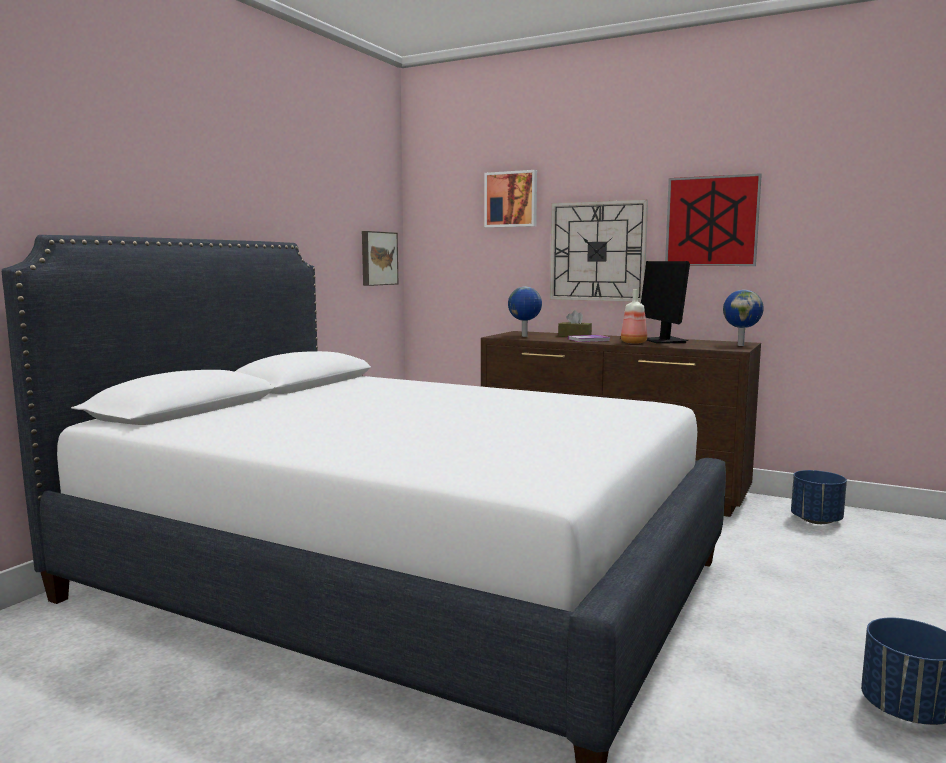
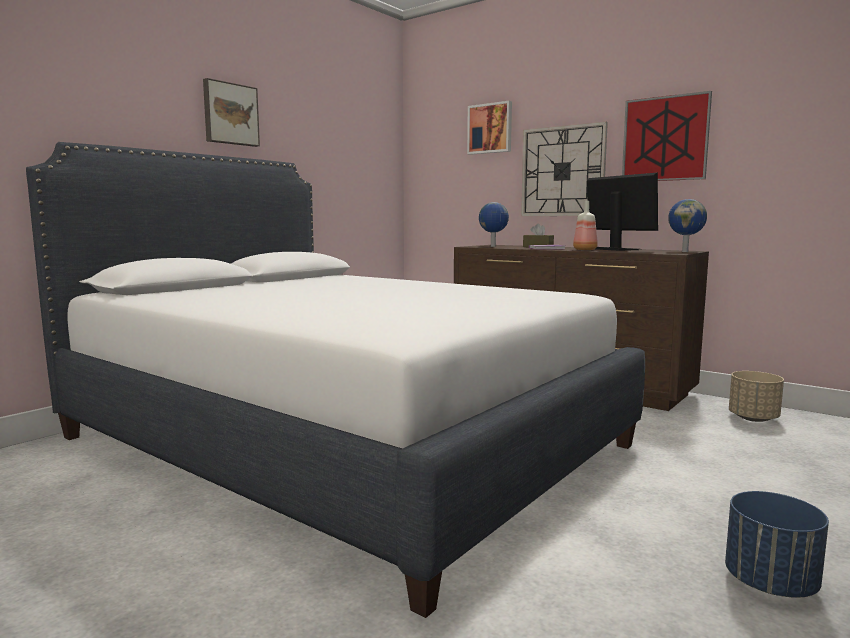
camera: 10 degrees right, 0 degrees up
(378, 258) = (377, 183): picture -> picture (230, 114)
(664, 341) = (615, 249): monitor -> monitor turned 150 degrees clockwise
(815, 520) = (752, 418): blue planter -> beige planter

